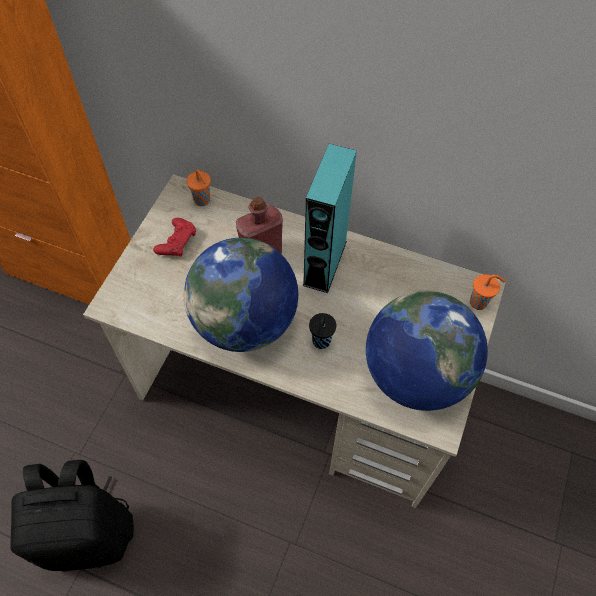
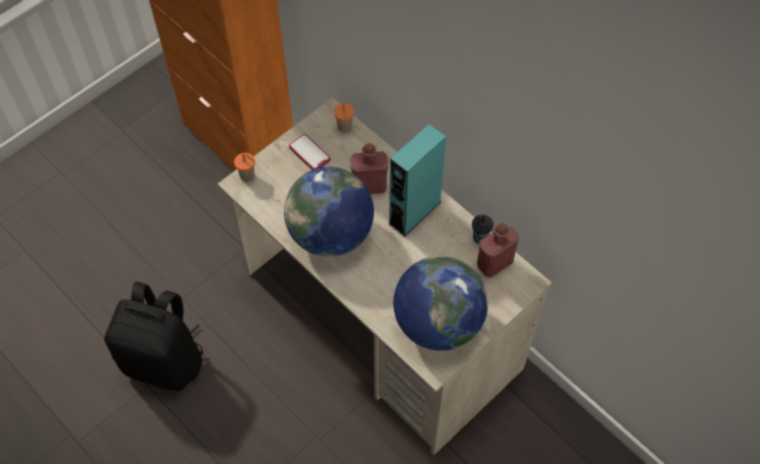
camera: 25 degrees right, 0 degrees up
(176, 241) = (309, 153): red game controller -> phone
(321, 342) = (379, 271): black cup -> black cup (479, 238)
(437, 284) = (494, 263): none -> red bottle
(479, 302) = (519, 290): orange cup -> orange cup (248, 176)

